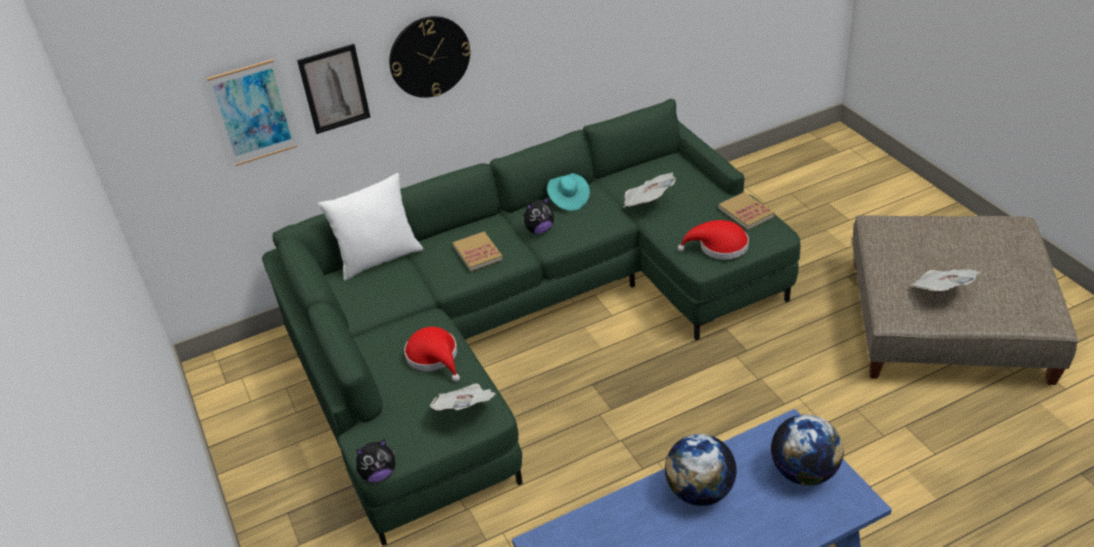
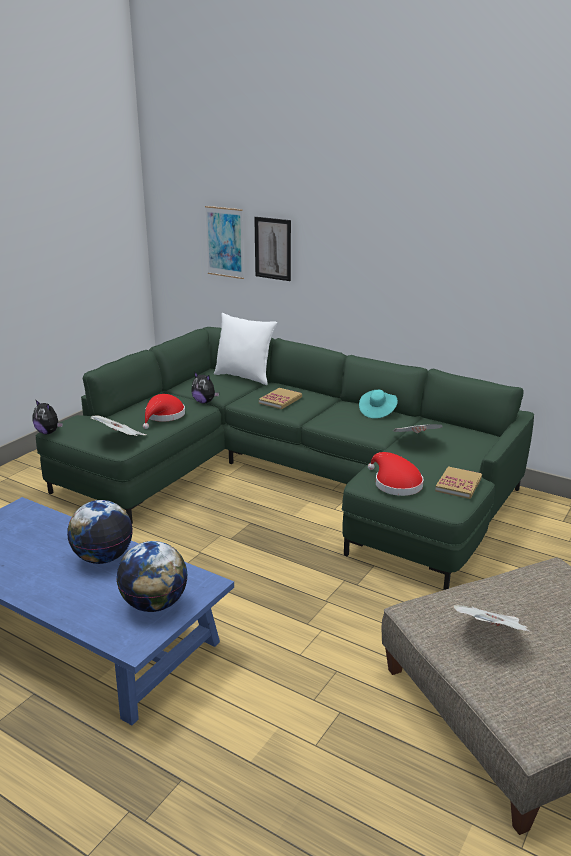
camera: 55 degrees right, 15 degrees down
(429, 56) = (338, 254): wall clock -> none
(539, 230) = (332, 413): plush toy -> plush toy (204, 402)

